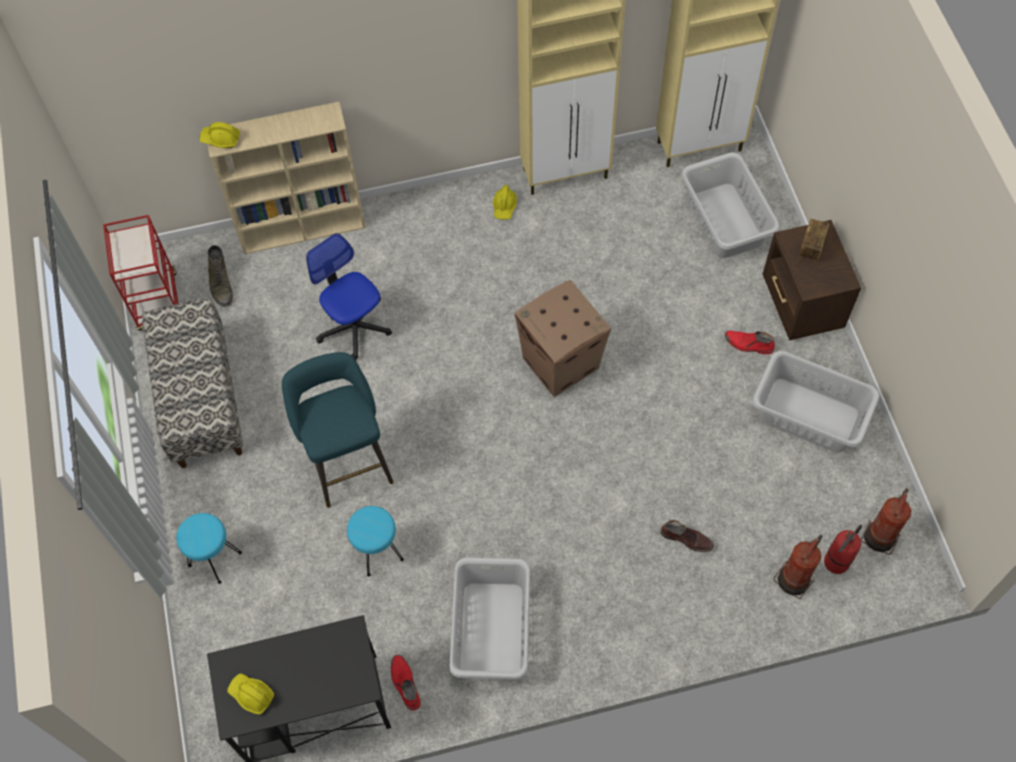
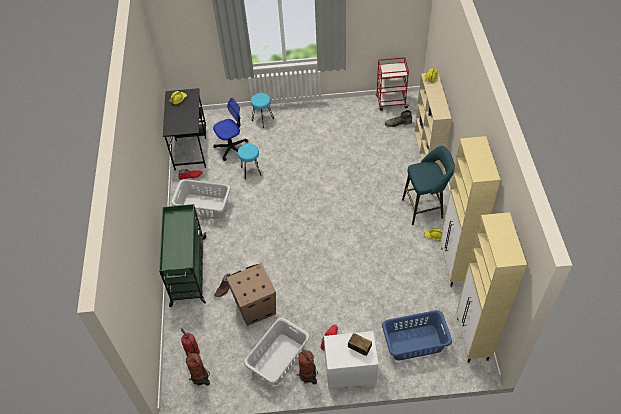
camera: 100 degrees right, 10 degrees down
(201, 400) = (338, 116): bench -> none
(348, 462) = (296, 163): turquoise stool -> turquoise stool (425, 208)
(354, 327) = (367, 169): office chair -> office chair (232, 148)
(561, 363) = (332, 249): cardboard box -> cardboard box (255, 308)
(663, 618) = (188, 272): none -> green cart
(724, 221) = (414, 342): grey laundry basket -> blue laundry basket
(795, 579) = (190, 331): fire extinguisher -> fire extinguisher (308, 376)
(800, 306) = (349, 371): brown nightstand -> white nightstand

